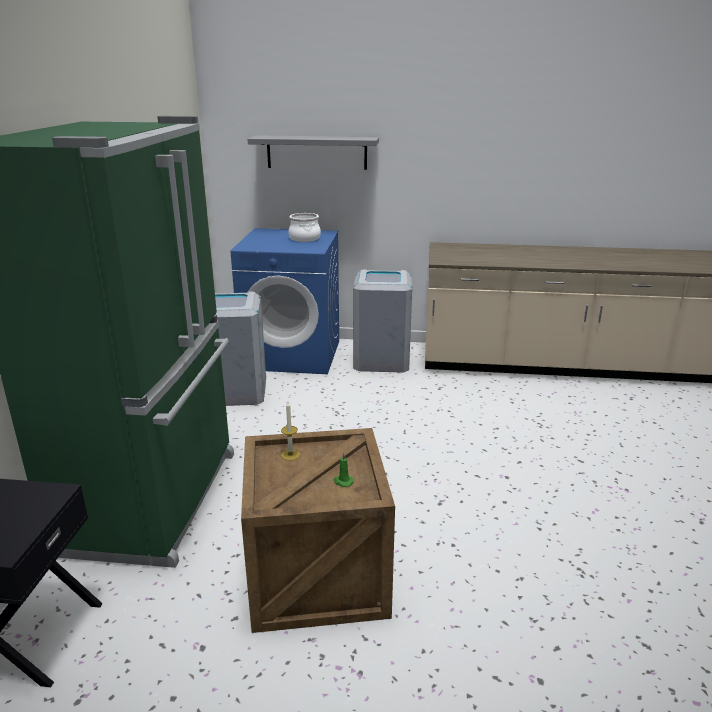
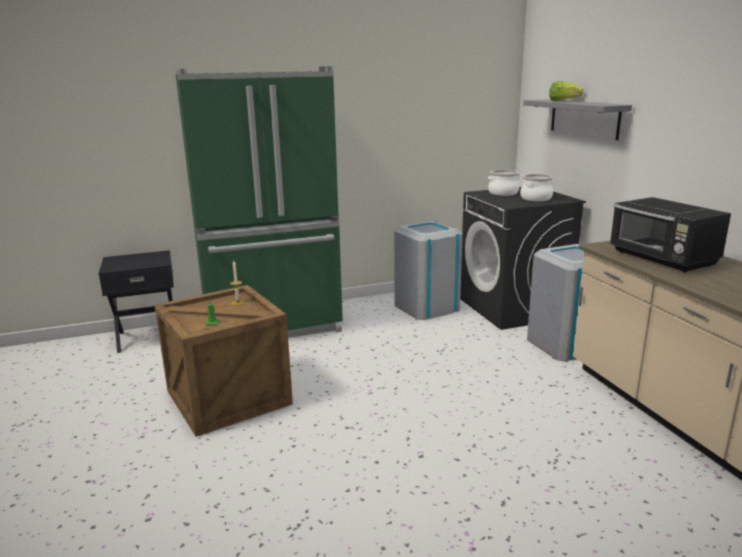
camera: 65 degrees right, 5 degrees down
(264, 241) = (503, 193): none -> cooking pot
(293, 355) = (514, 308): blue washing machine -> black washing machine
(294, 136) = (563, 101): none -> lettuce
(488, 256) = (662, 259): none -> black microwave

